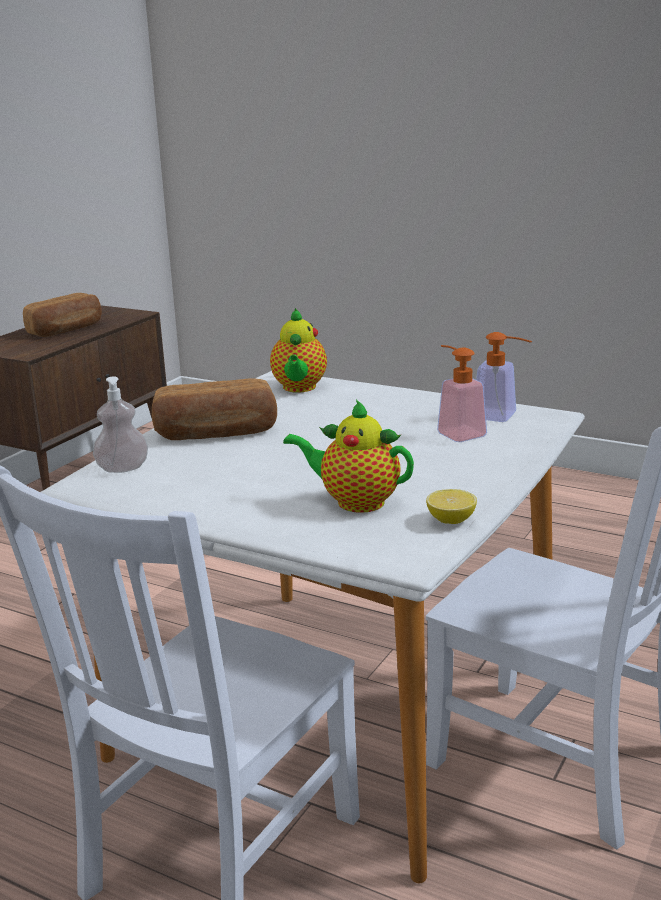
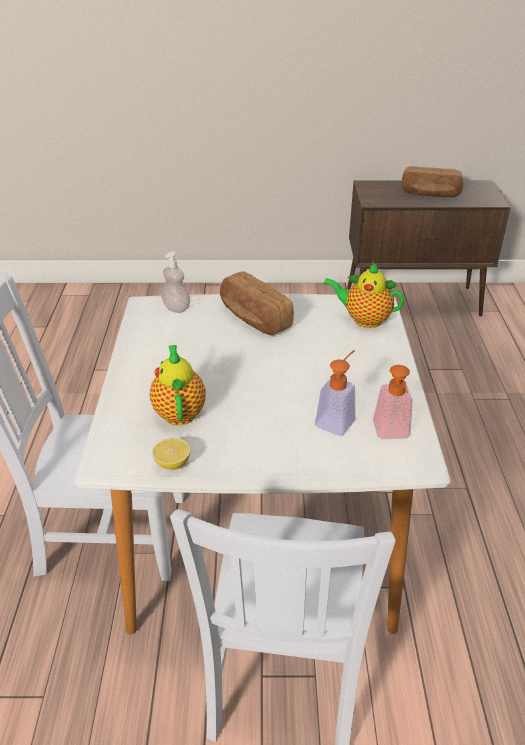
camera: 60 degrees right, 15 degrees up
(299, 388) = (364, 320): teapot -> teapot turned 45 degrees clockwise

